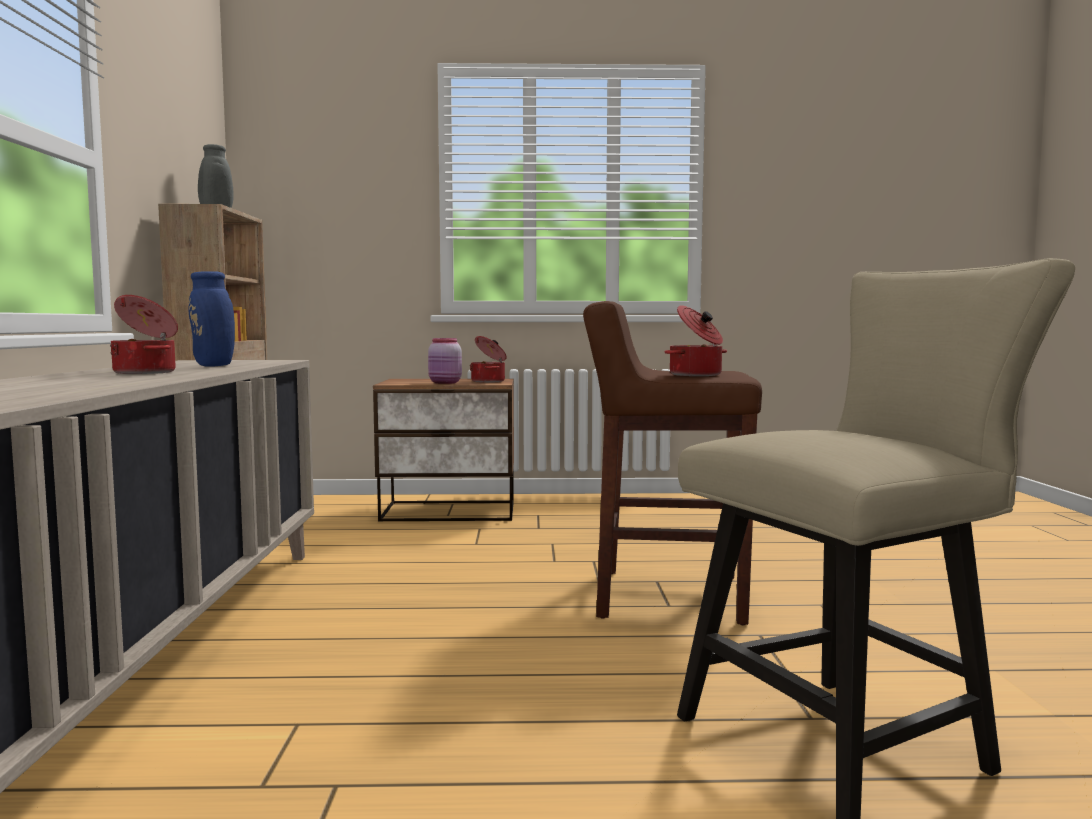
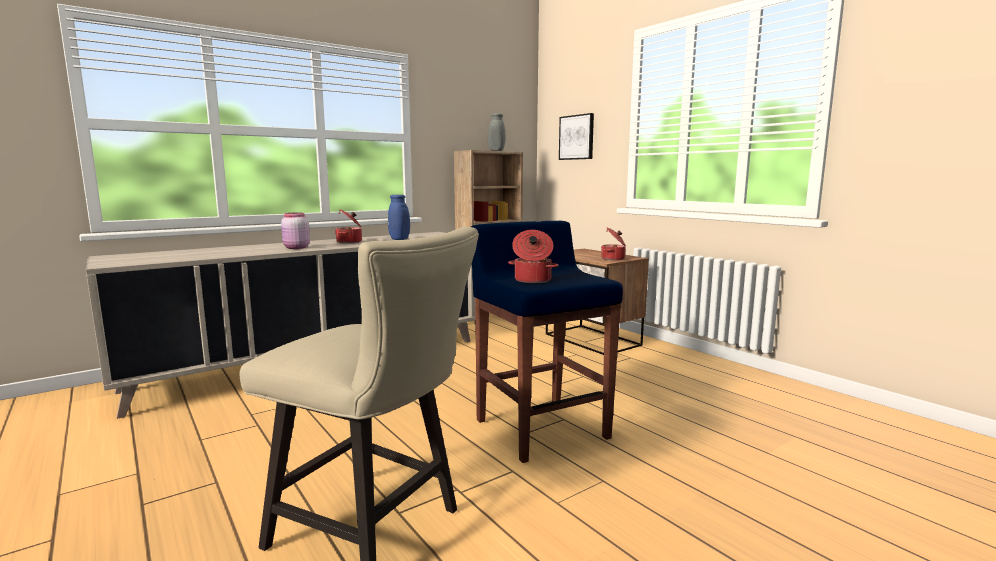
camera: 55 degrees right, 5 degrees up
(330, 206) = (577, 137): none -> picture
(445, 383) = (583, 256): pink jar -> pink jar (296, 248)
(666, 596) = (540, 428): brown stool -> blue stool

